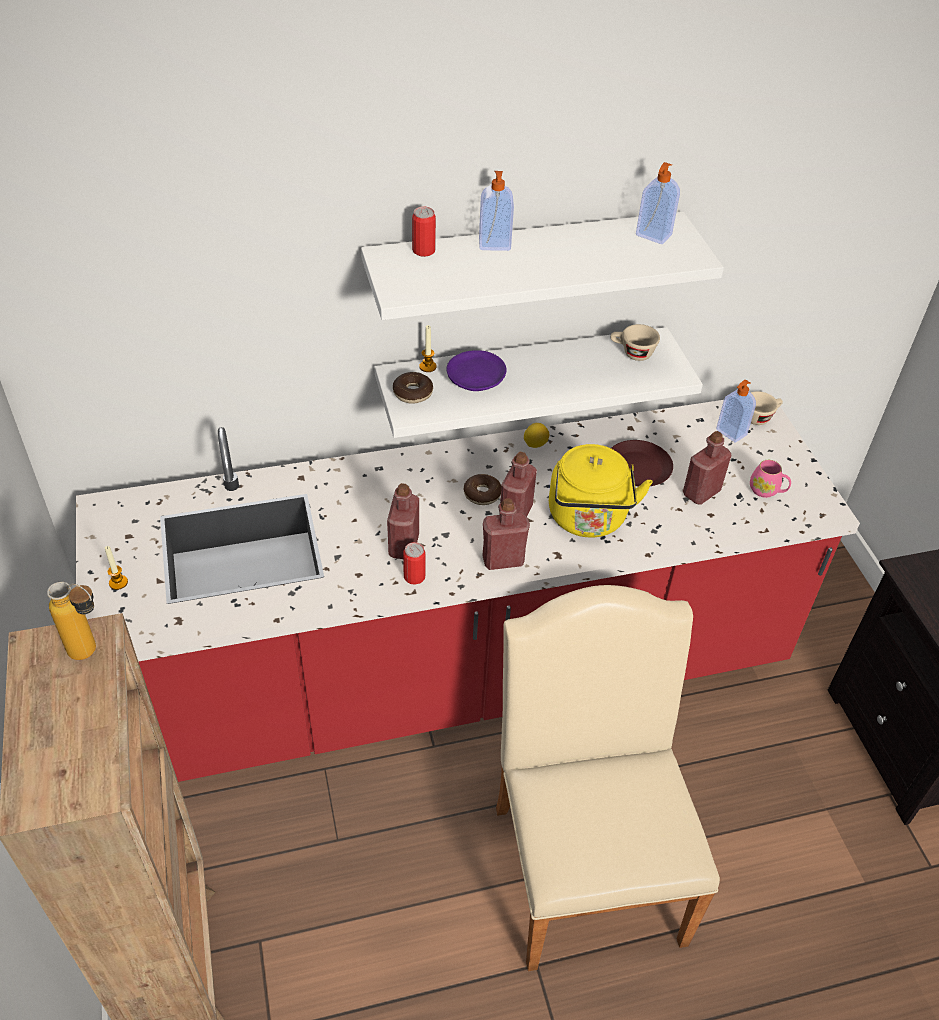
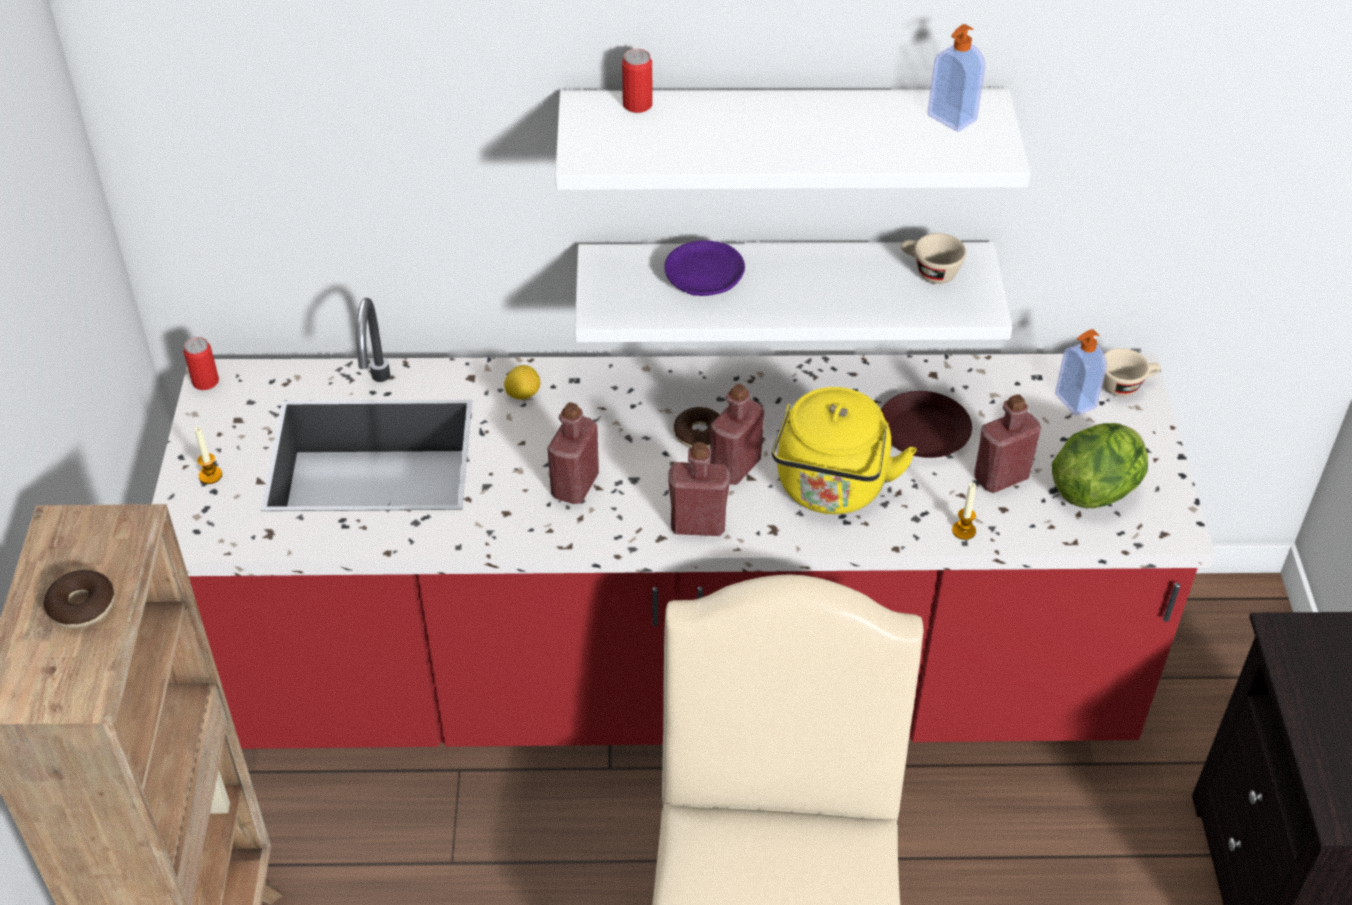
camera: 15 degrees right, 0 degrees up
(92, 654) = (119, 545): bottle -> none
(412, 393) = (615, 287): donut -> donut (82, 606)
(414, 576) = (576, 527): can -> can (205, 382)
(428, 367) = (646, 254): candle -> candle (963, 531)
(494, 245) = (732, 108): soap dispenser -> none
(535, 444) = (793, 378): lemon -> lemon (523, 394)
(767, 491) = (1096, 489): pink mug -> lettuce

